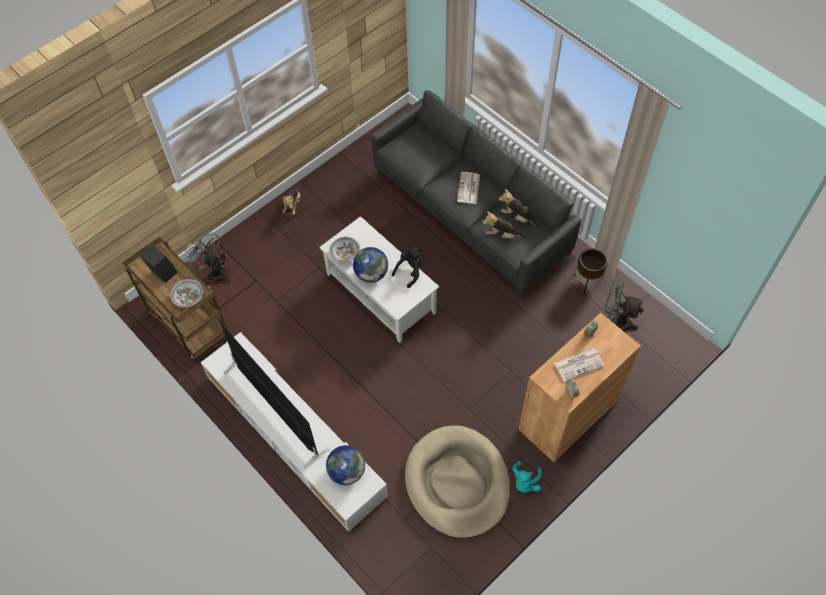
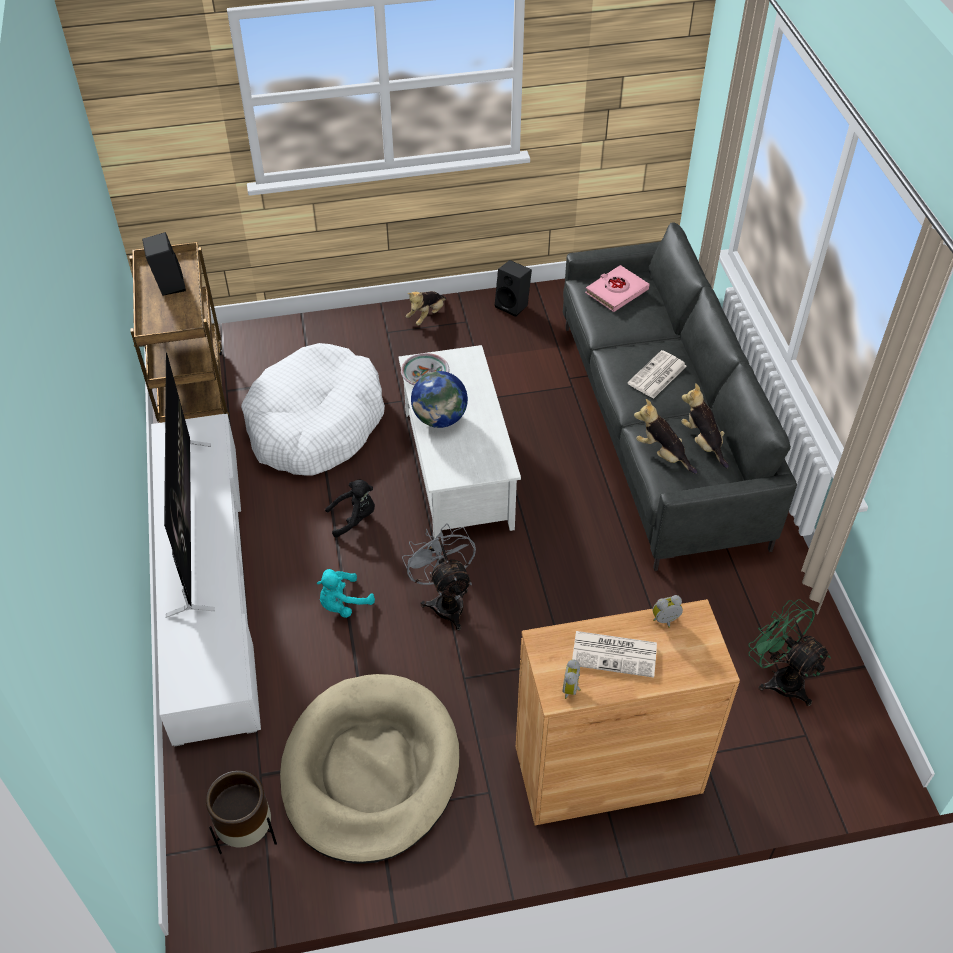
camera: 30 degrees right, 10 degrees down
(189, 297) = (174, 324): bowl -> none
(214, 272) = (271, 346): grey fan -> grey fan (445, 601)
(280, 308) = (315, 424): none -> white dog bed
(338, 173) = (513, 305): none -> black speaker
(347, 471) = (214, 652): globe -> none
(410, 271) = (494, 440): black plush toy -> black plush toy (354, 518)
(412, 145) = (616, 292): none -> pink book
(525, 482) = (469, 828): turquoise plush toy -> turquoise plush toy (343, 604)
(587, 282) = (773, 600): brown planter -> brown planter (247, 834)

